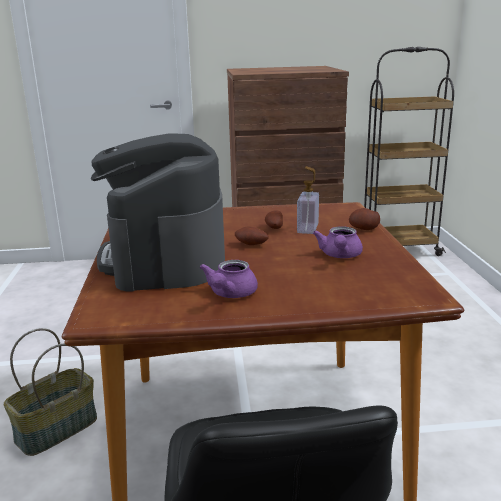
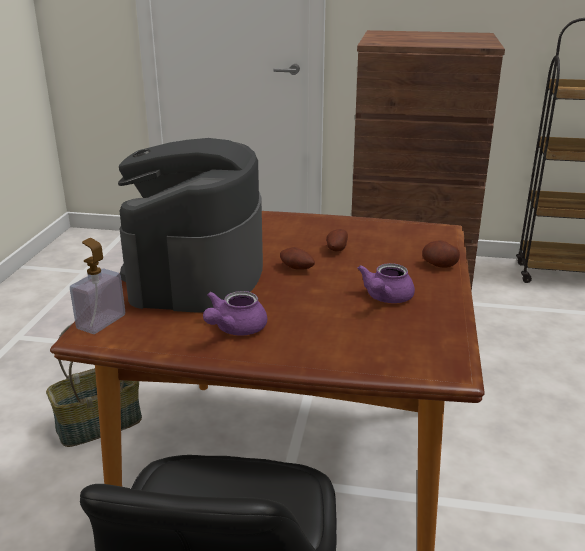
camera: 15 degrees right, 5 degrees up
(307, 228) = (374, 255): soap dispenser -> soap dispenser (101, 322)

